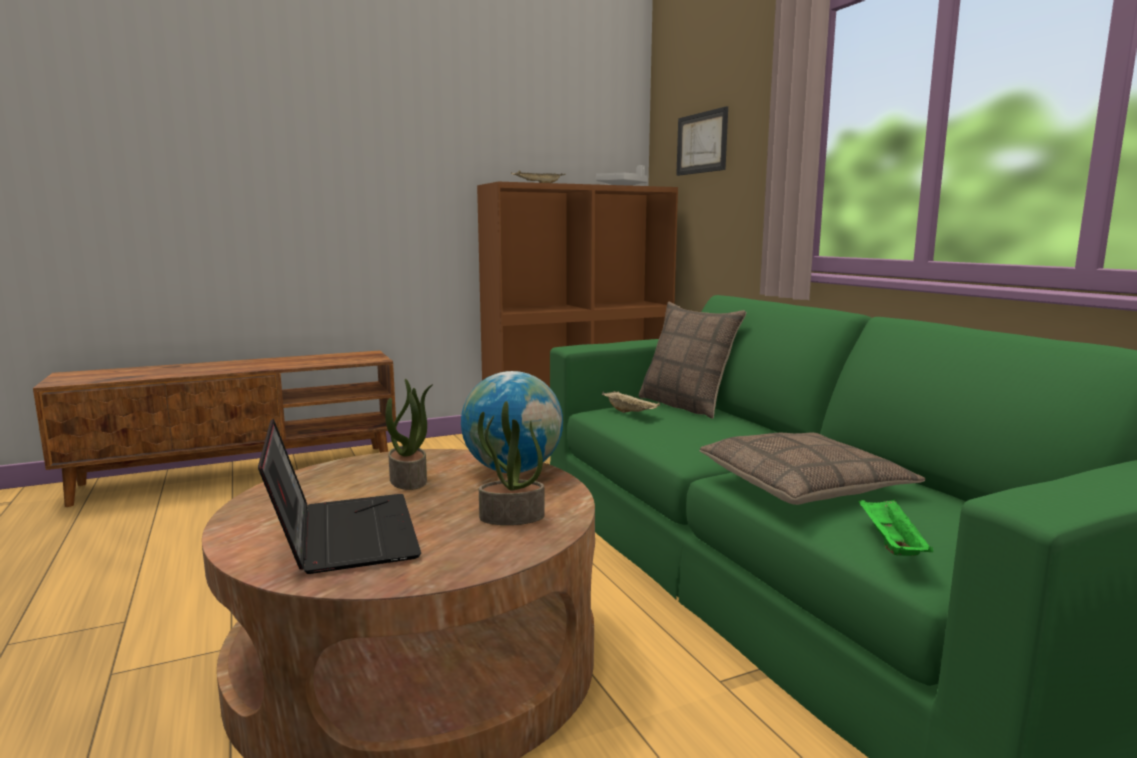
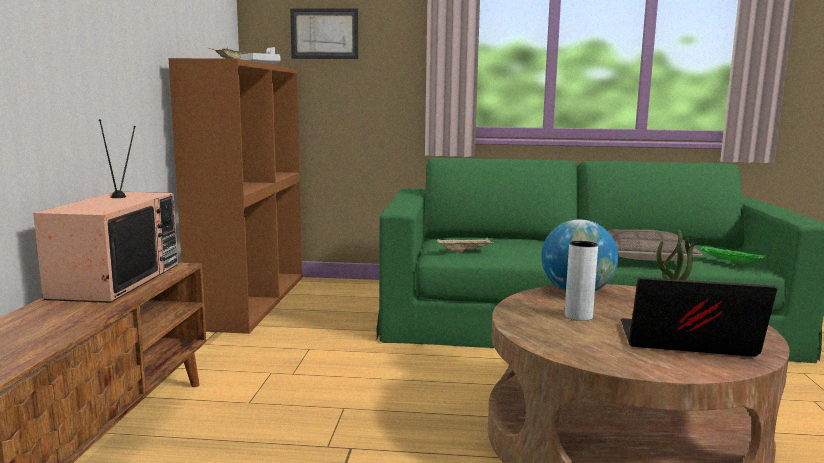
camera: 60 degrees left, 0 degrees up
(326, 358) = (115, 280): none -> television
(409, 480) = (578, 316): potted plant -> grey vase
(686, 405) = (466, 239): pillow -> none

